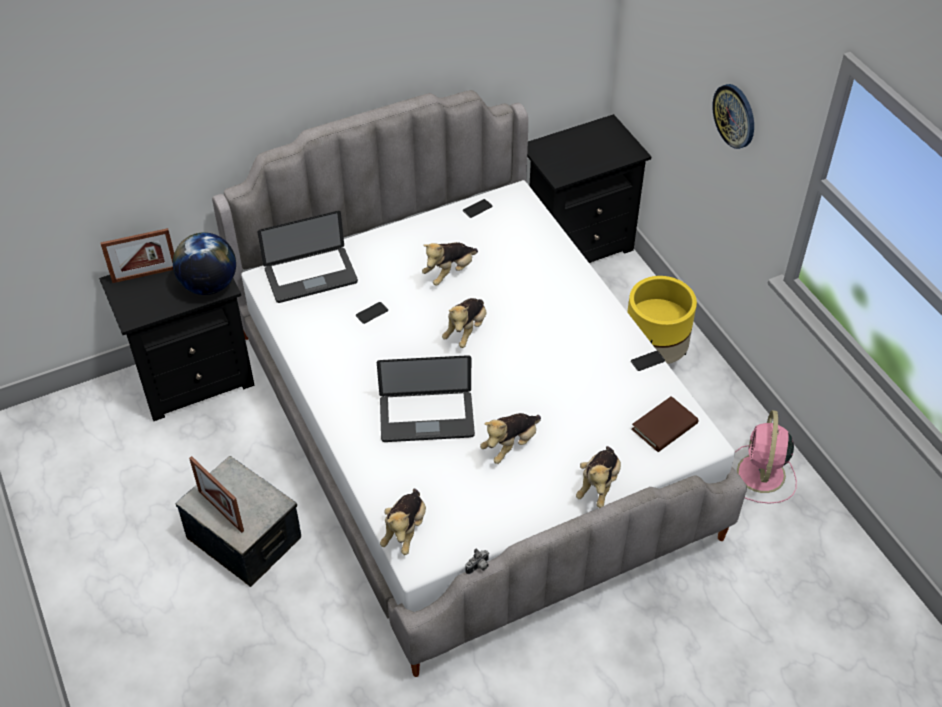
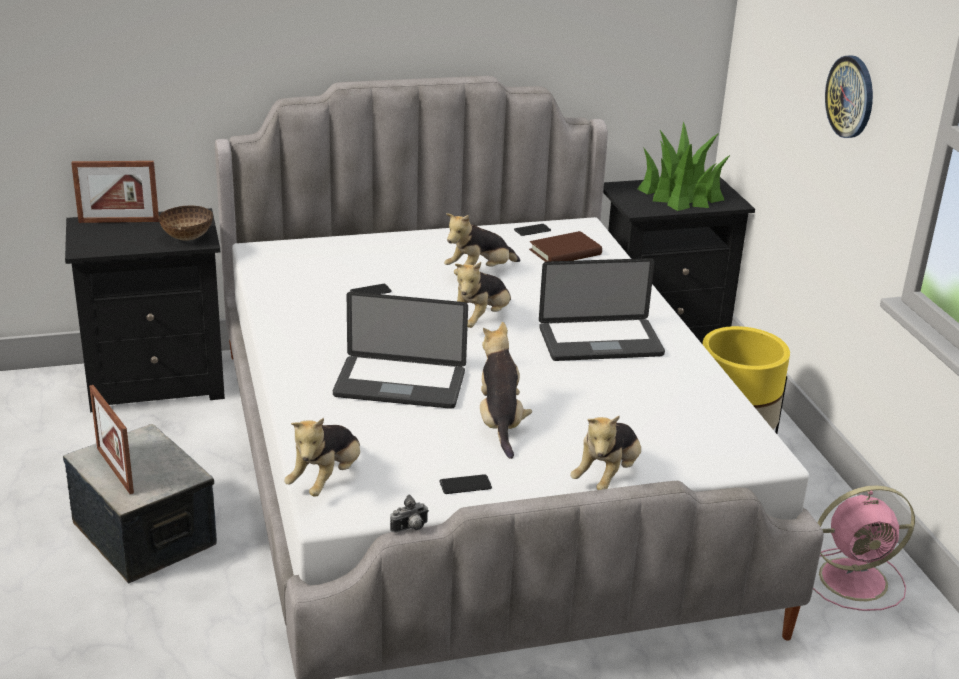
camera: 10 degrees right, 20 degrees down
(209, 285) = (187, 237): globe -> bowl
(311, 276) = (312, 255): laptop -> laptop (600, 342)
(510, 445) = (500, 423): plush toy -> plush toy turned 120 degrees clockwise
(589, 148) = (681, 194): none -> potted plant
(647, 361) = (707, 375): phone -> phone (465, 485)
(664, 427) = (714, 435): brown book -> brown book (565, 252)
(761, 475) = (856, 579): pink fan -> pink fan turned 120 degrees counterclockwise

